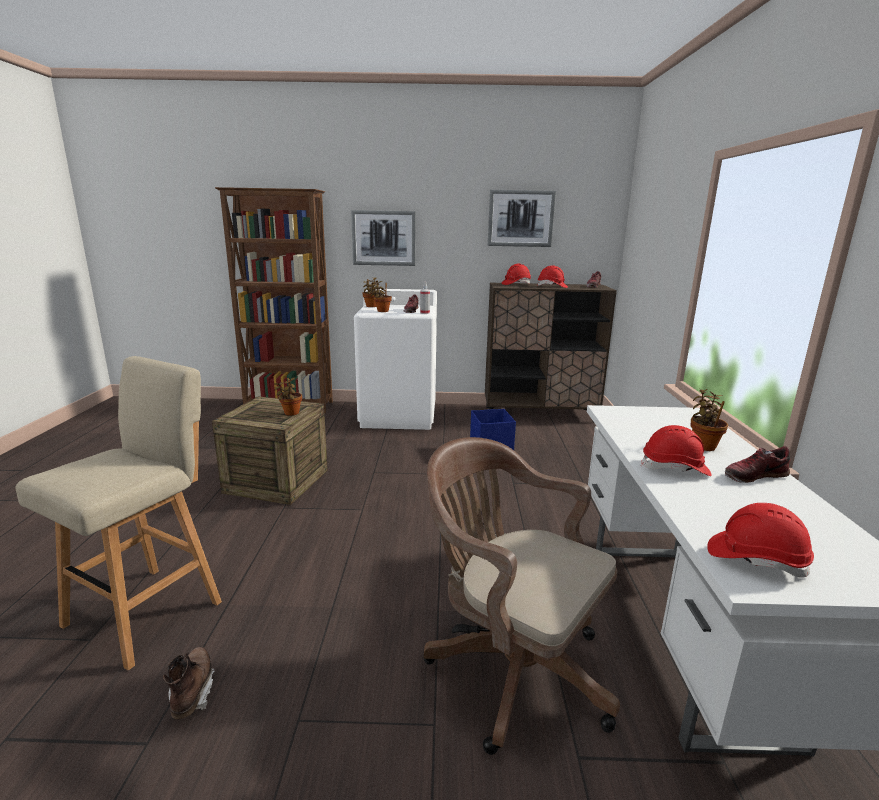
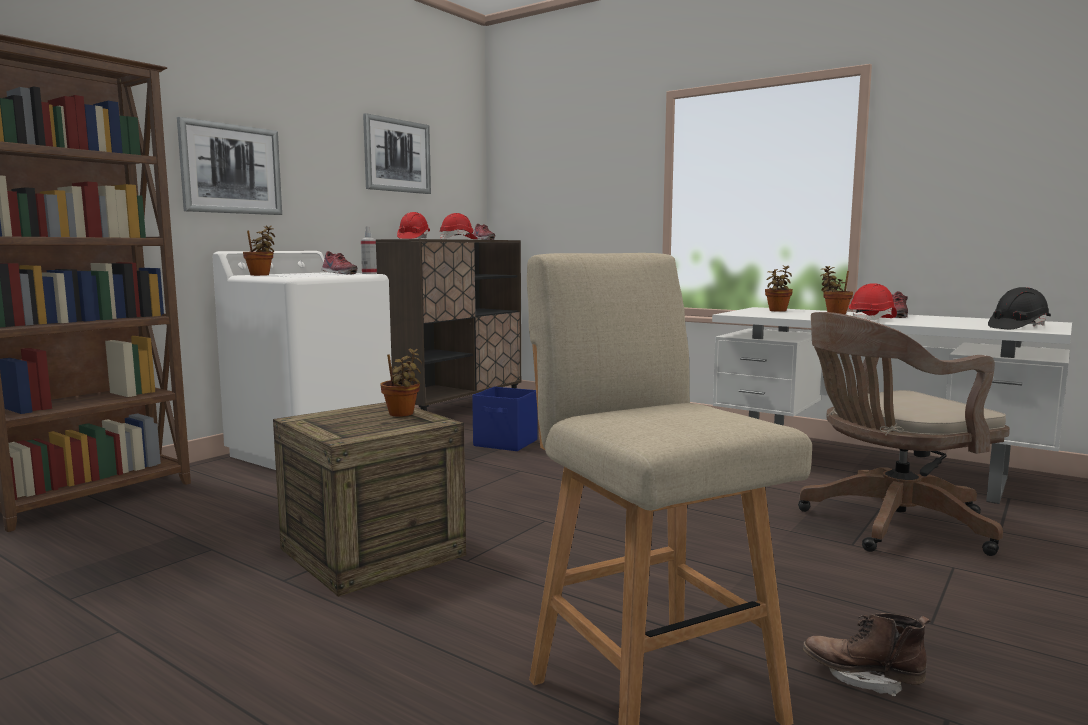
camera: 55 degrees left, 10 degrees down
(381, 311) = (307, 275): potted plant -> potted plant (777, 311)
(755, 559) = (1017, 327): red hard hat -> black hard hat

